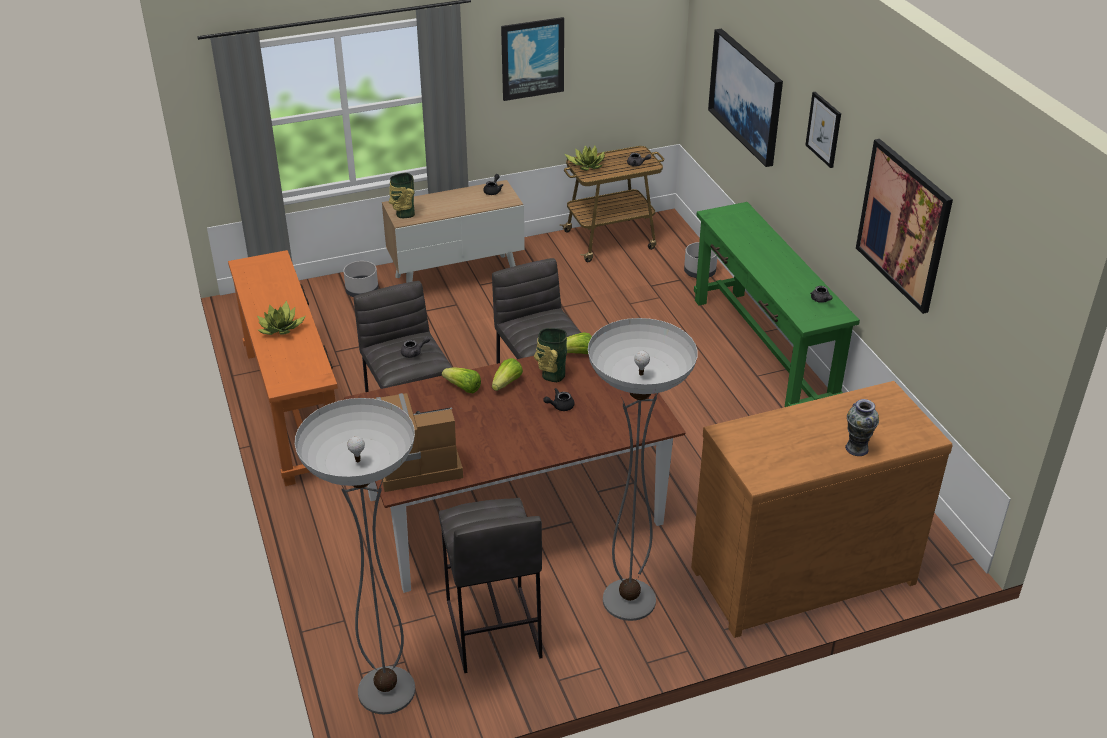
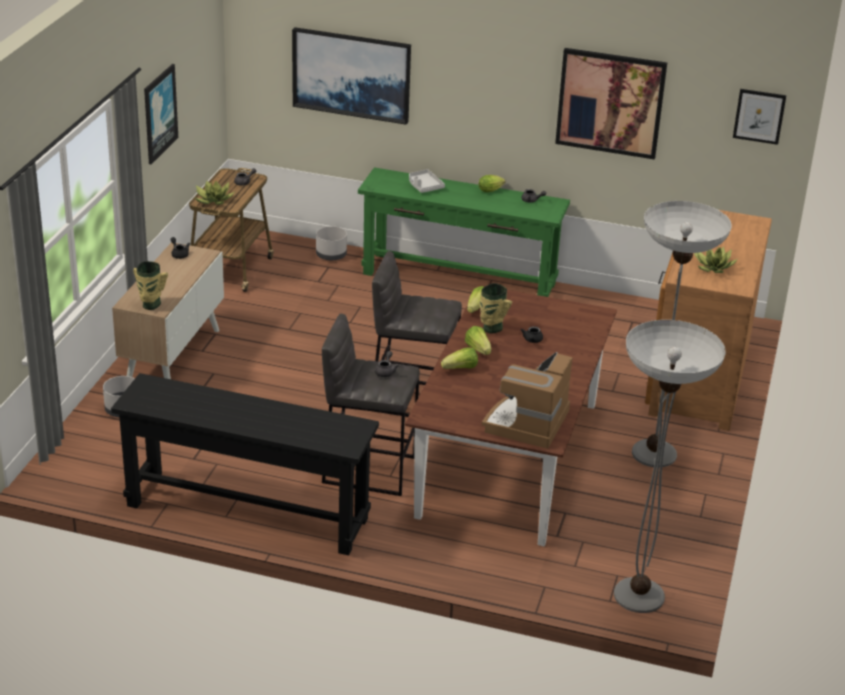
camera: 55 degrees left, 5 degrees down
(281, 328) = (262, 418): potted plant -> potted plant (713, 267)
(293, 409) = (247, 512): orange console table -> black console table
(492, 629) = (624, 523): grey stool -> none
(754, 237) = (424, 186): none -> grey tray
(804, 272) = (491, 190): none -> lettuce
(824, 129) = (483, 65): picture -> picture (759, 116)
(856, 448) = (744, 246): vase -> none

